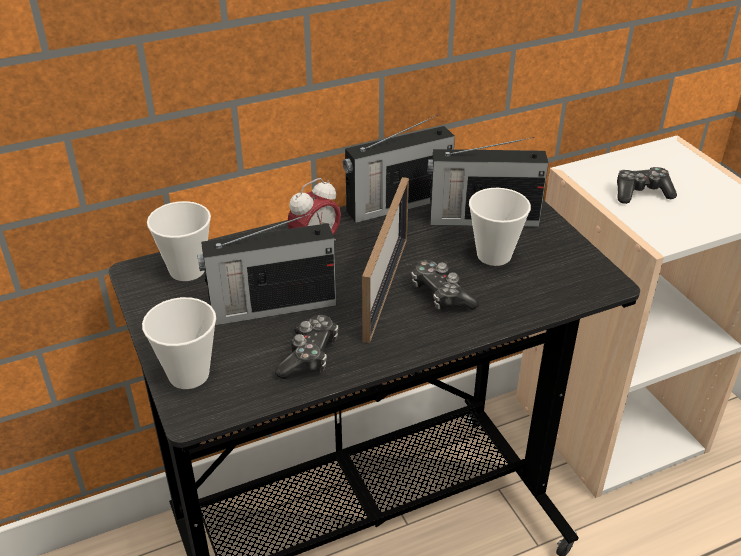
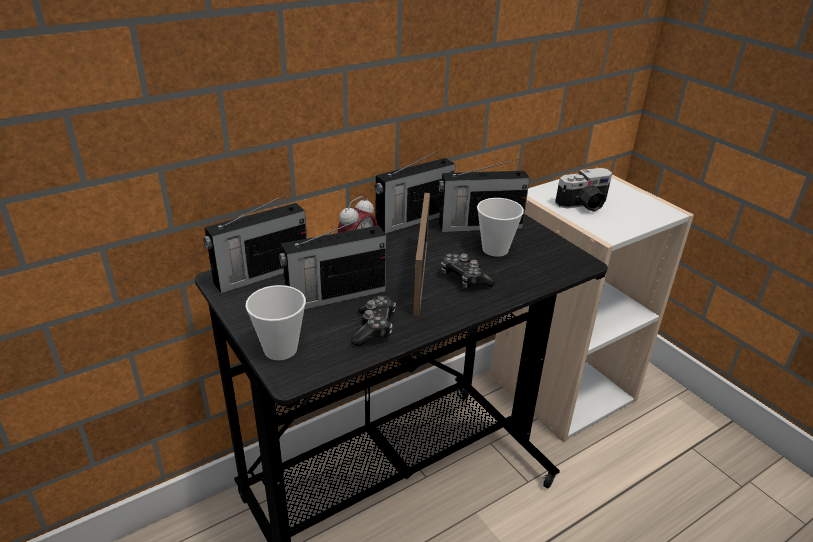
camera: 10 degrees left, 5 degrees down
(187, 270) = (260, 274): cup -> radio
(641, 193) = (584, 205): game controller -> camera

